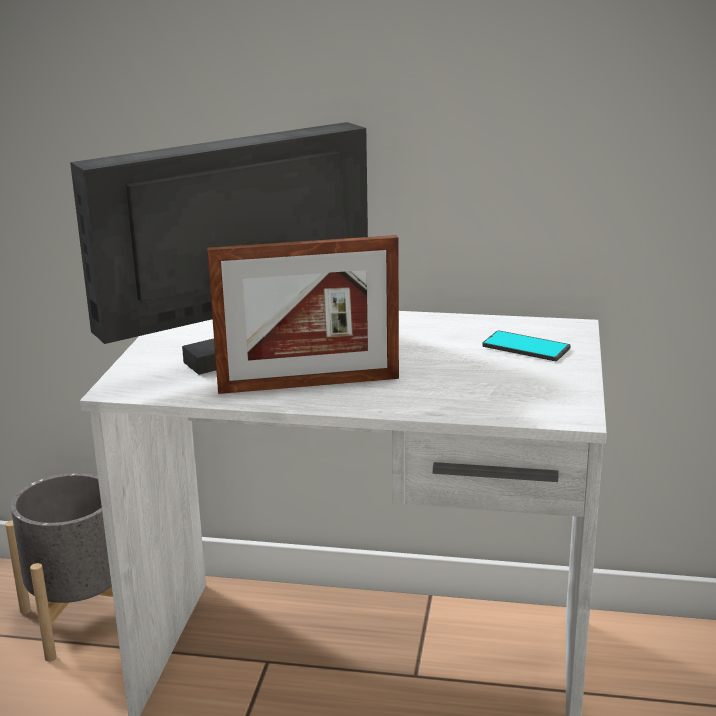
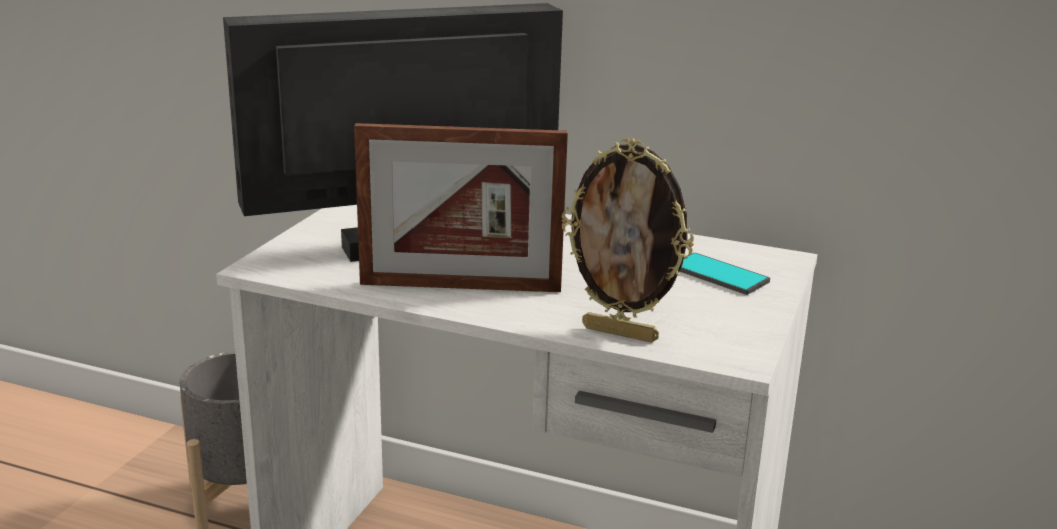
camera: 10 degrees right, 0 degrees up
(466, 407) = (621, 333): none -> picture frame

